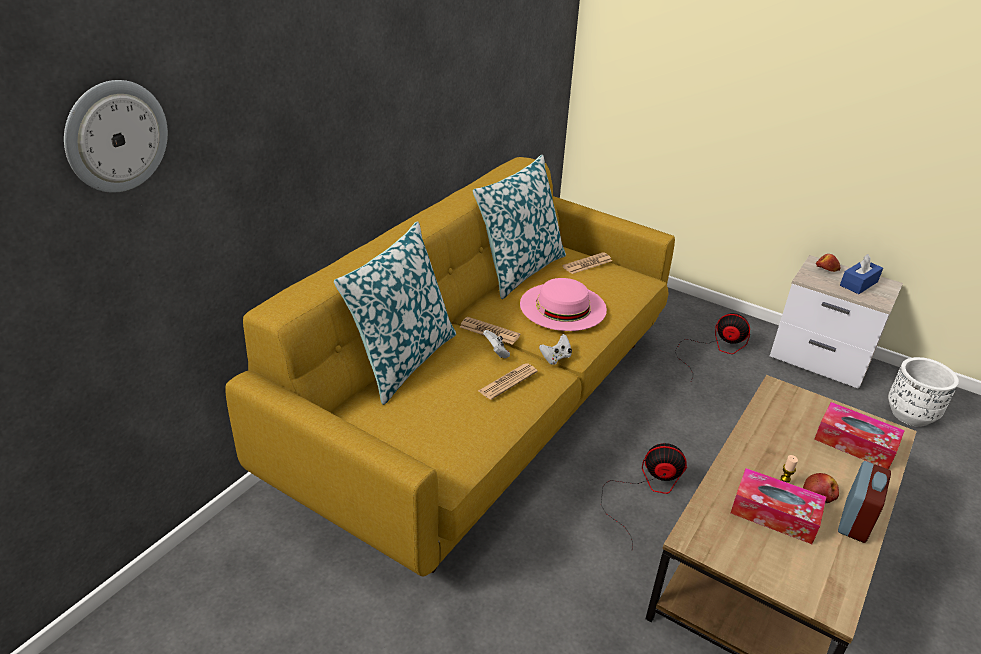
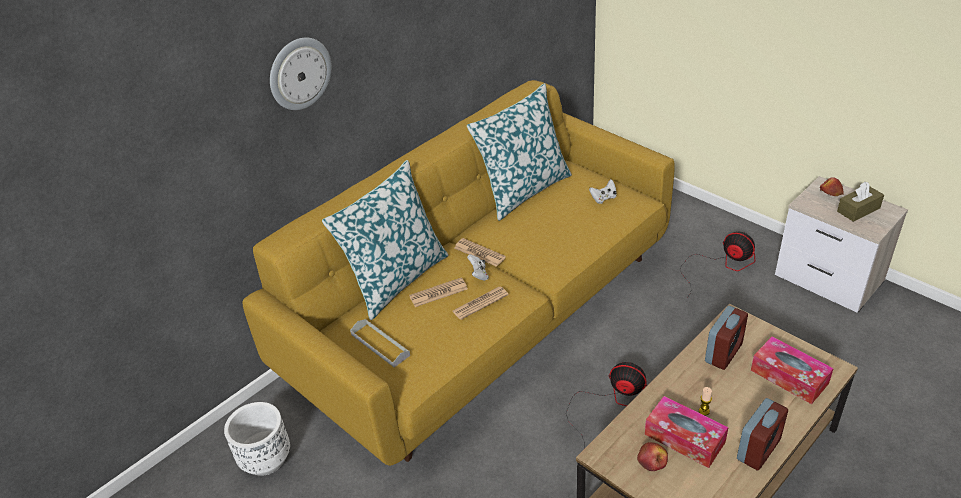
camera: 15 degrees right, 5 degrees up
(115, 136) = (133, 125): wall clock -> wall clock (299, 73)
(402, 431) = (380, 345): none -> grey tray
(555, 358) = (531, 281): white game controller -> white game controller (603, 198)
(563, 306) = (551, 230): pink hat -> none
(587, 264) = (588, 185): newspaper -> newspaper (438, 293)
(780, 423) = (723, 353): none -> alarm clock
(819, 493) = (735, 422): apple -> apple (652, 460)
(858, 284) = (858, 210): blue tissue box -> brown tissue box
(910, 414) = (903, 342): white planter -> white planter (266, 459)

